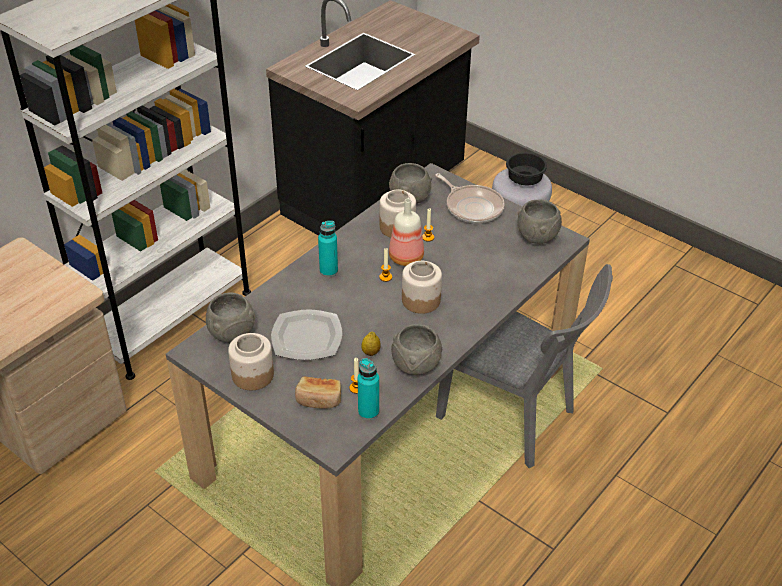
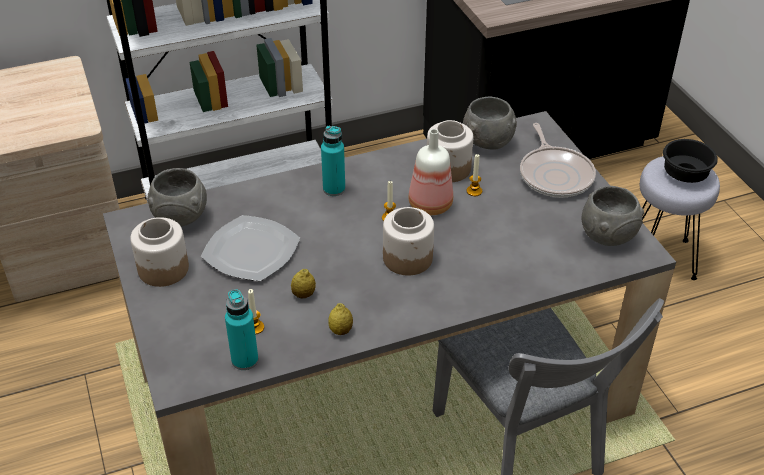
camera: 30 degrees right, 0 degrees up
(319, 400) = (205, 324): bread -> none
(416, 366) = (341, 330): grey bowl -> lemon

